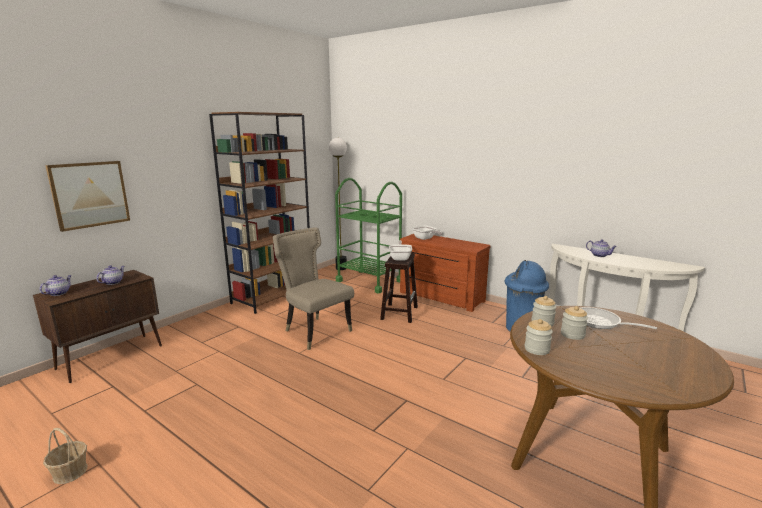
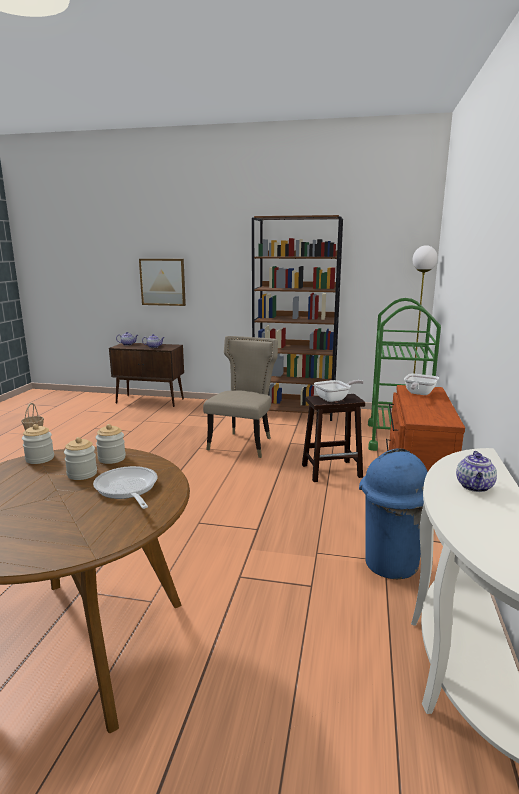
camera: 65 degrees right, 0 degrees up
(600, 322) = (127, 489): frying pan -> frying pan turned 45 degrees counterclockwise

